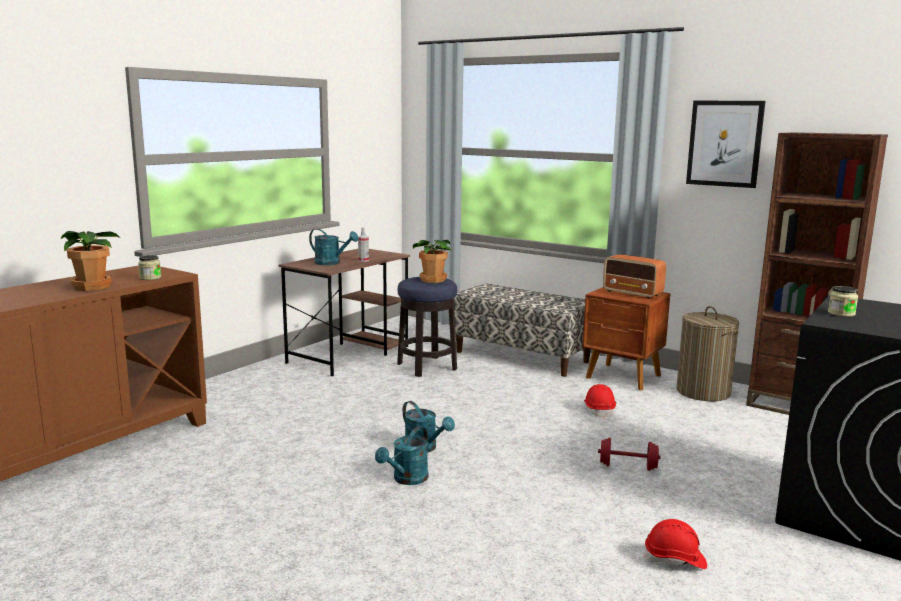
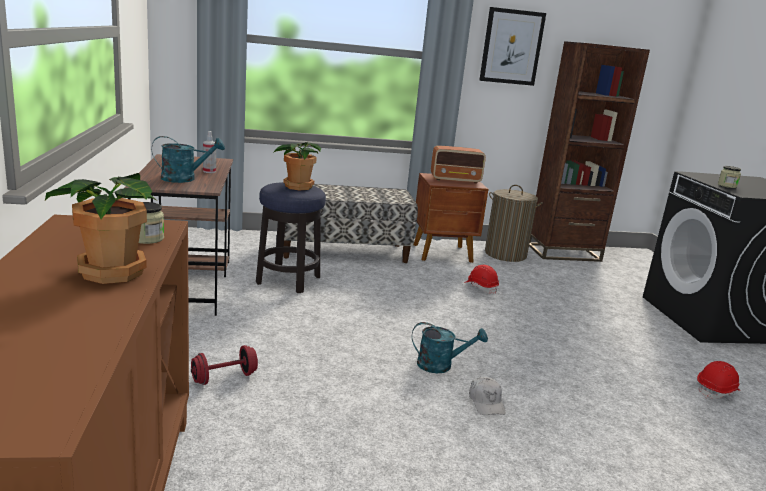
camera: 45 degrees left, 5 degrees up
(406, 479) = (486, 402): turquoise watering can -> white cap
(628, 466) = (577, 329): red dumbbell -> red dumbbell (224, 378)

